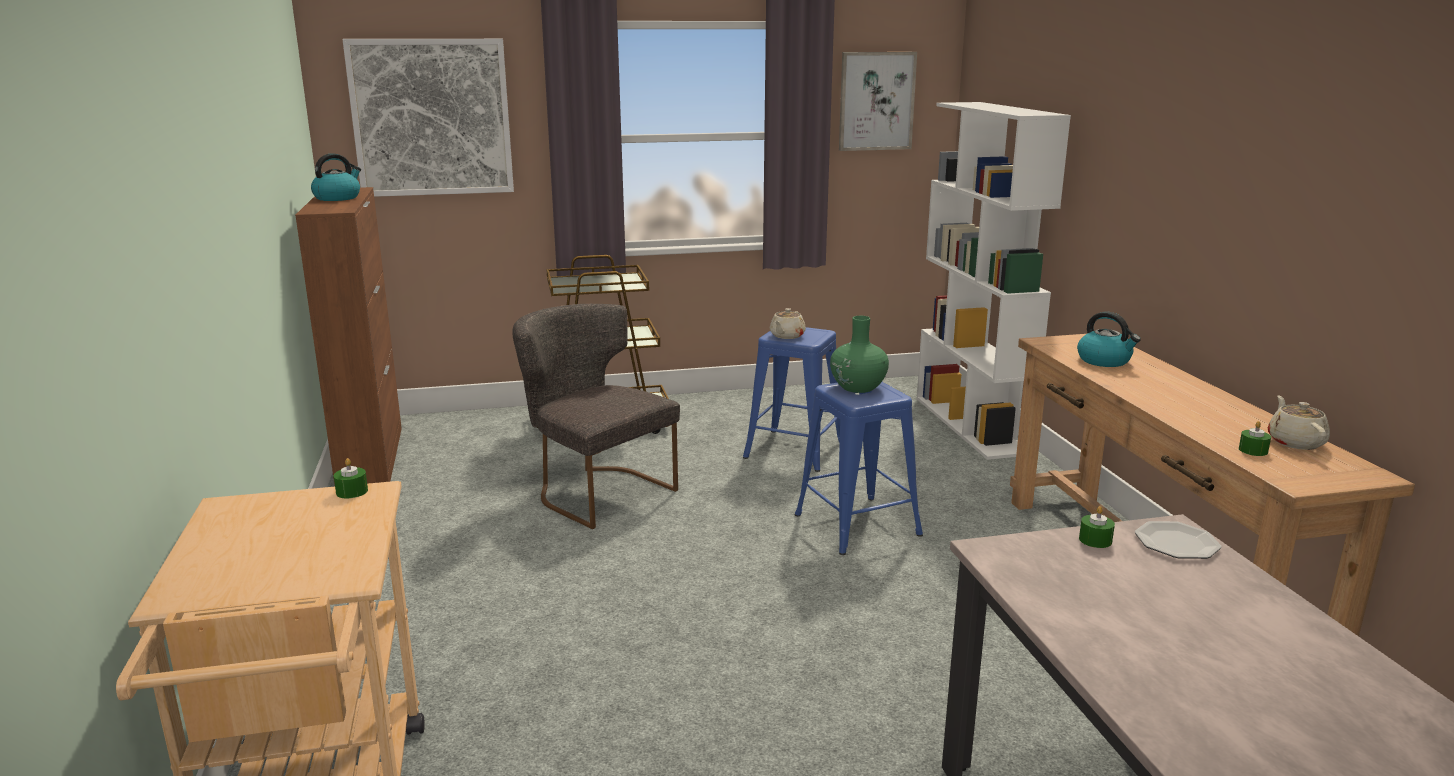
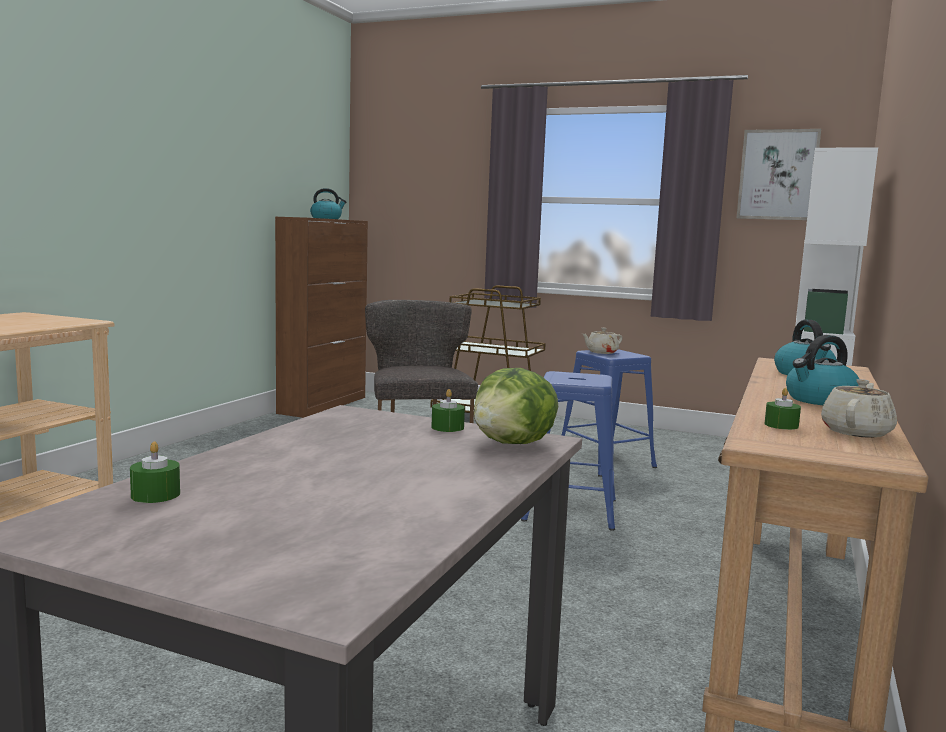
camera: 35 degrees right, 10 degrees down
(352, 491) = (80, 319): green candle -> green candle (155, 495)
(432, 118) = (419, 179): picture -> none
(858, 387) = (579, 376): green vase -> none
(1177, 543) = (514, 444): plate -> lettuce
(1194, 402) = (820, 400): none -> kettle

